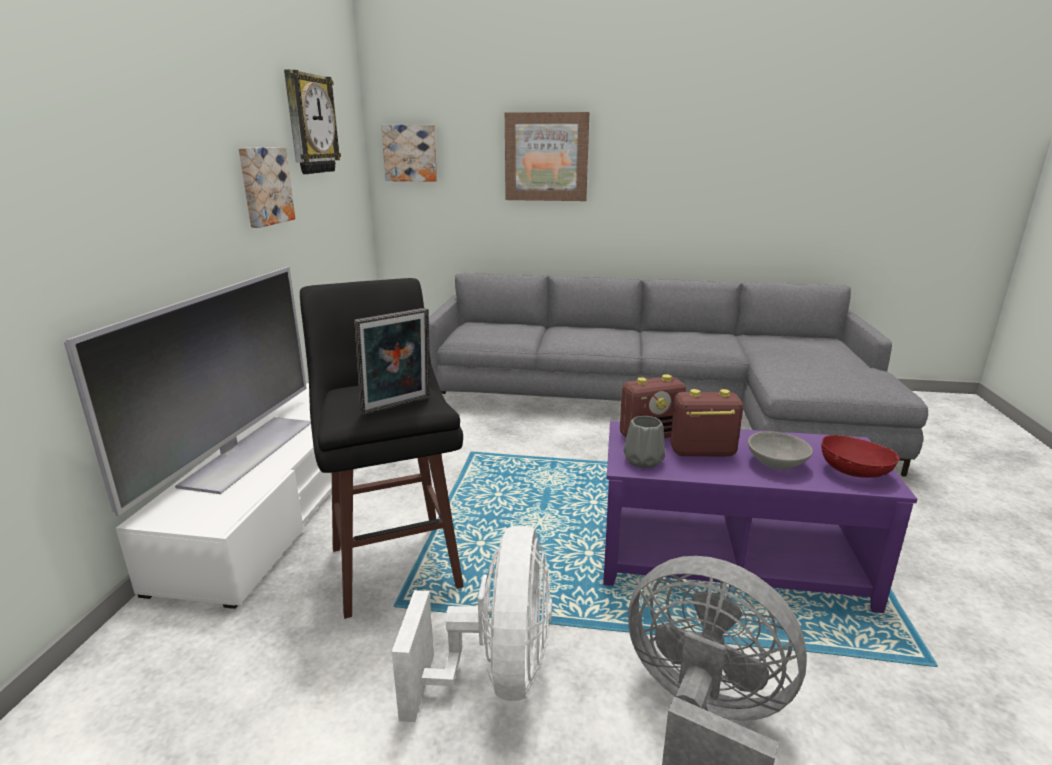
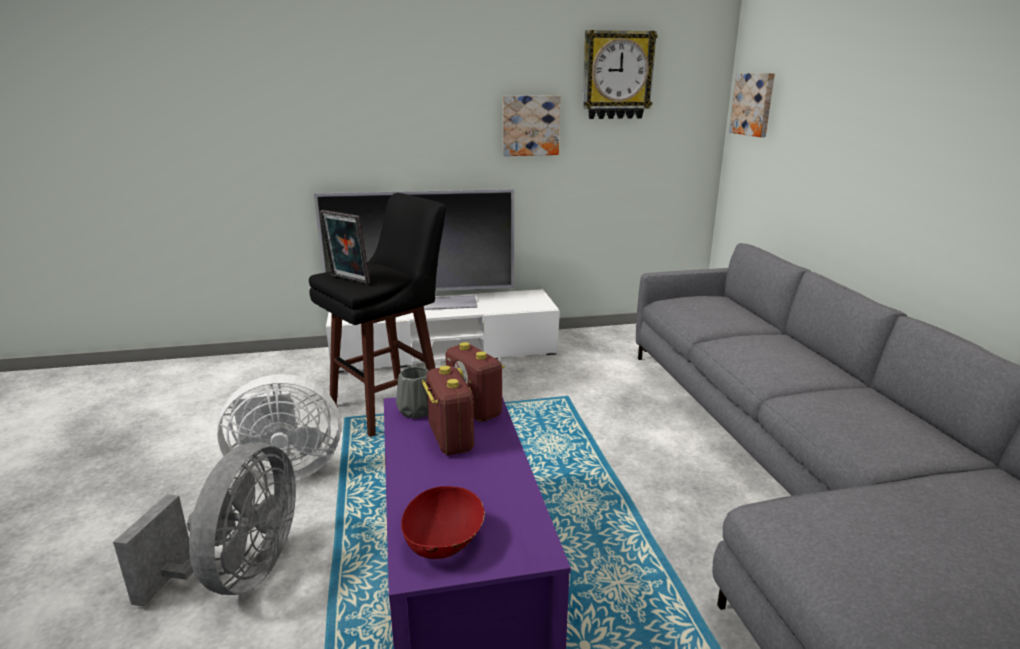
camera: 70 degrees right, 0 degrees up
(546, 157) = (860, 116): picture -> none
(776, 464) = (442, 485): grey bowl -> none

